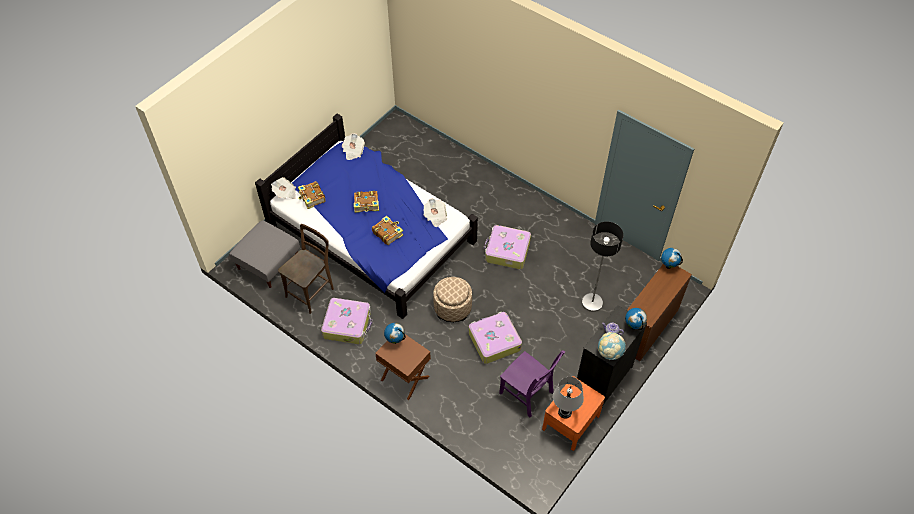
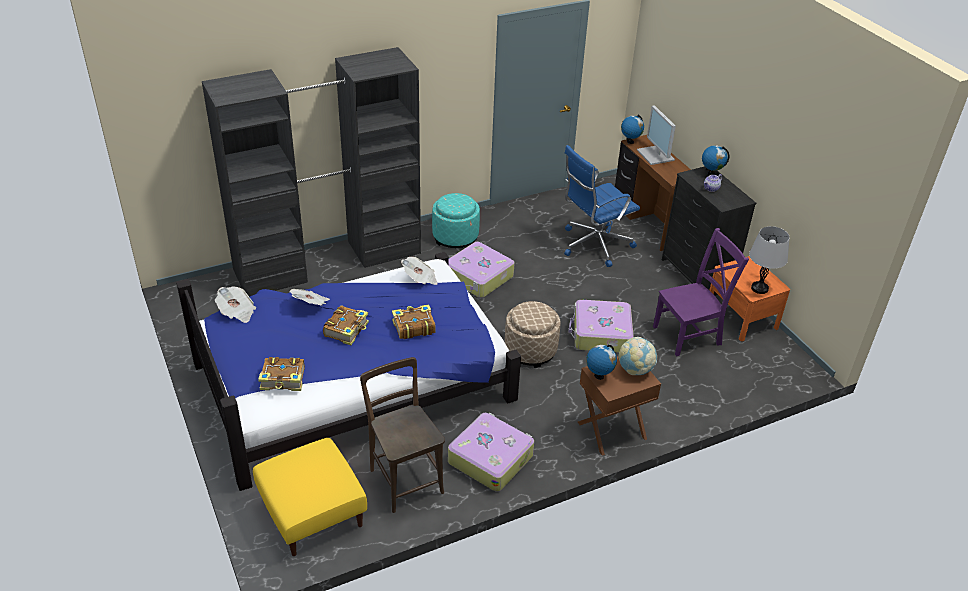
camera: 65 degrees left, 15 degrees down
(268, 262) = (311, 512): grey ottoman -> yellow ottoman
(285, 193) = (245, 406): newspaper -> newspaper (311, 304)
(470, 170) = (329, 261): none -> black wardrobe
(541, 220) = (455, 237): none -> turquoise ottoman
(592, 302) = (594, 245): floor lamp -> blue office chair
(609, 353) = (737, 198): globe -> globe (635, 370)
(661, 288) = (656, 155): none -> monitor

